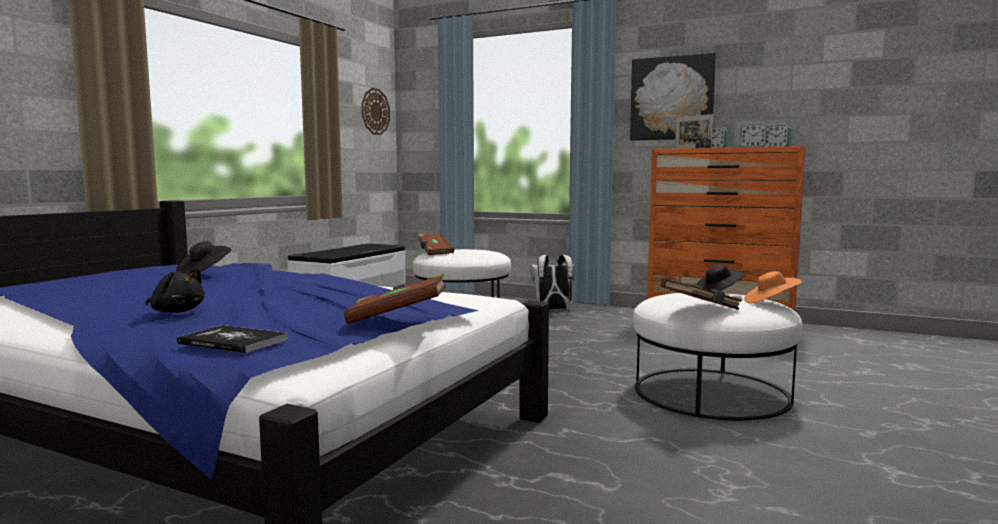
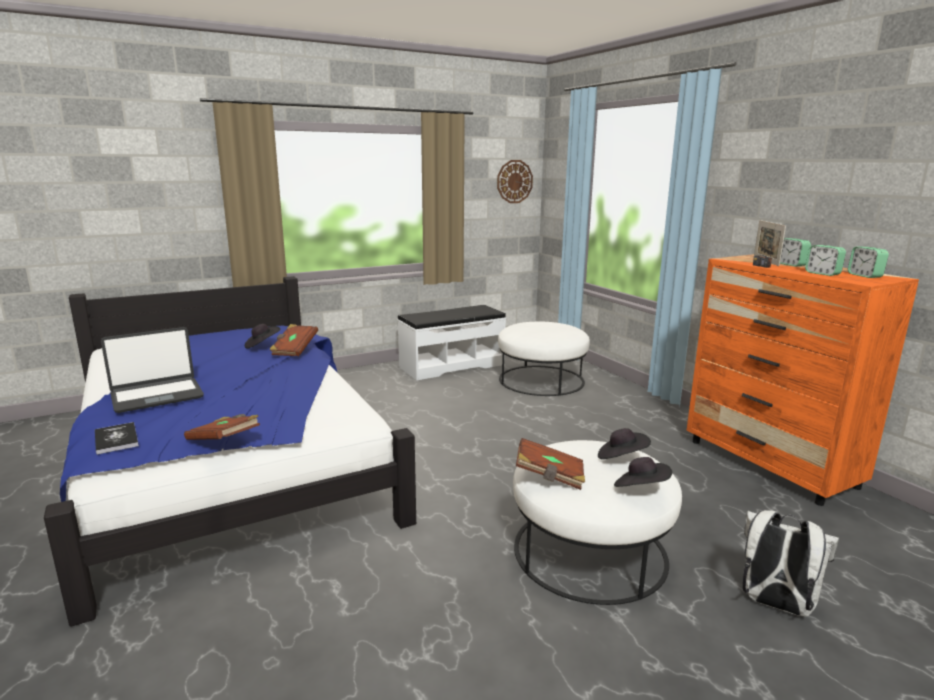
camera: 35 degrees right, 10 degrees up
(177, 311) = (157, 396): black plush toy -> laptop
(434, 252) = (520, 325): brown book -> brown book (294, 350)
(553, 310) = (620, 400): white backpack -> white backpack (774, 604)
(672, 98) = (774, 192): picture -> none
(770, 303) = (640, 489): orange hat -> black hat

